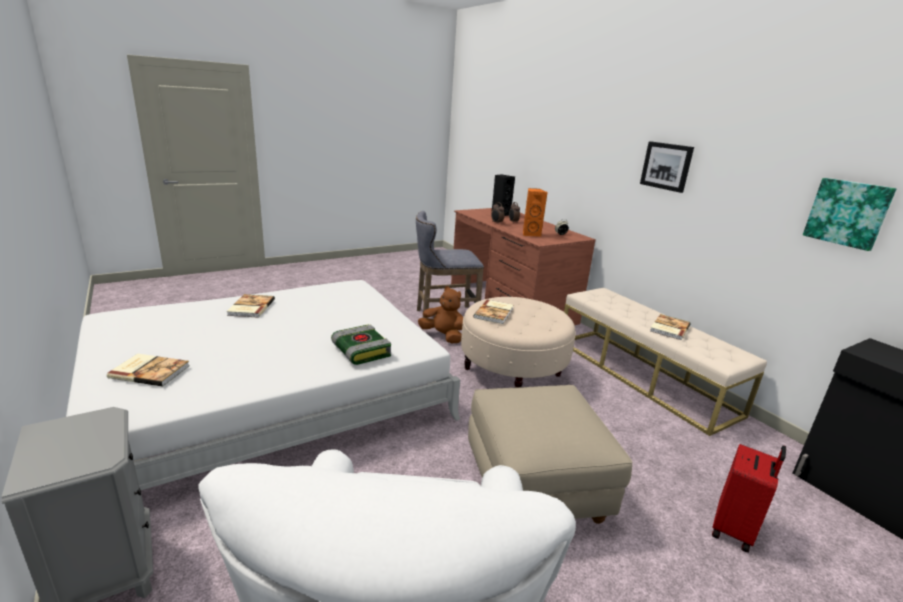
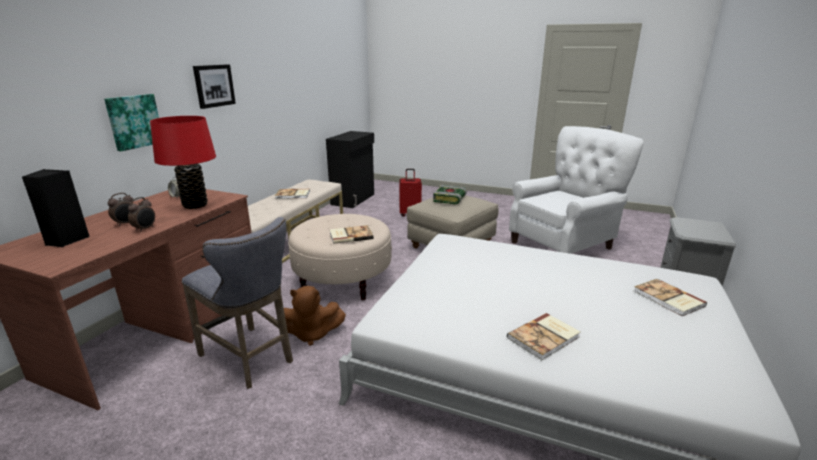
camera: 125 degrees left, 0 degrees up
(360, 351) = (493, 252): book -> book (450, 199)
(443, 336) = (312, 334): brown plush toy -> brown plush toy turned 90 degrees counterclockwise
(530, 234) = (195, 205): orange speaker -> red table lamp
(847, 213) = (301, 85): picture -> picture (134, 121)

